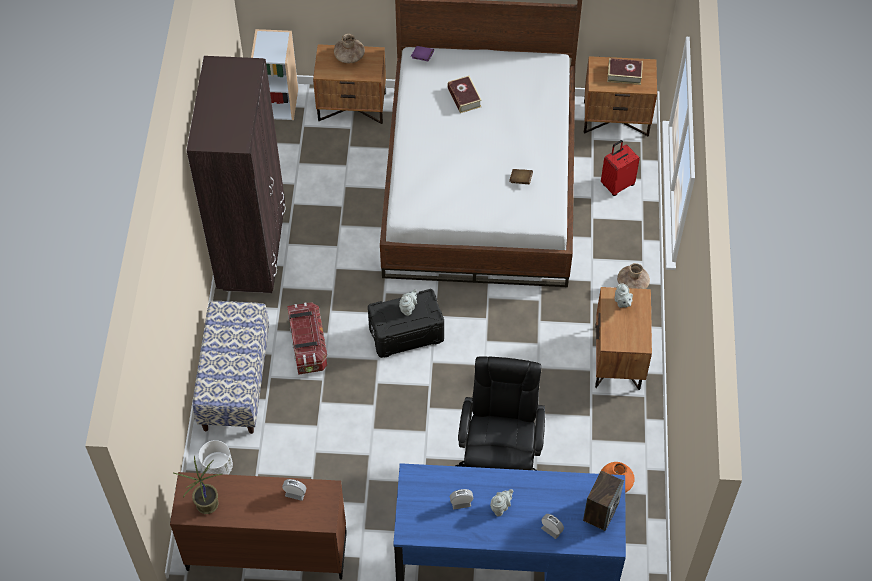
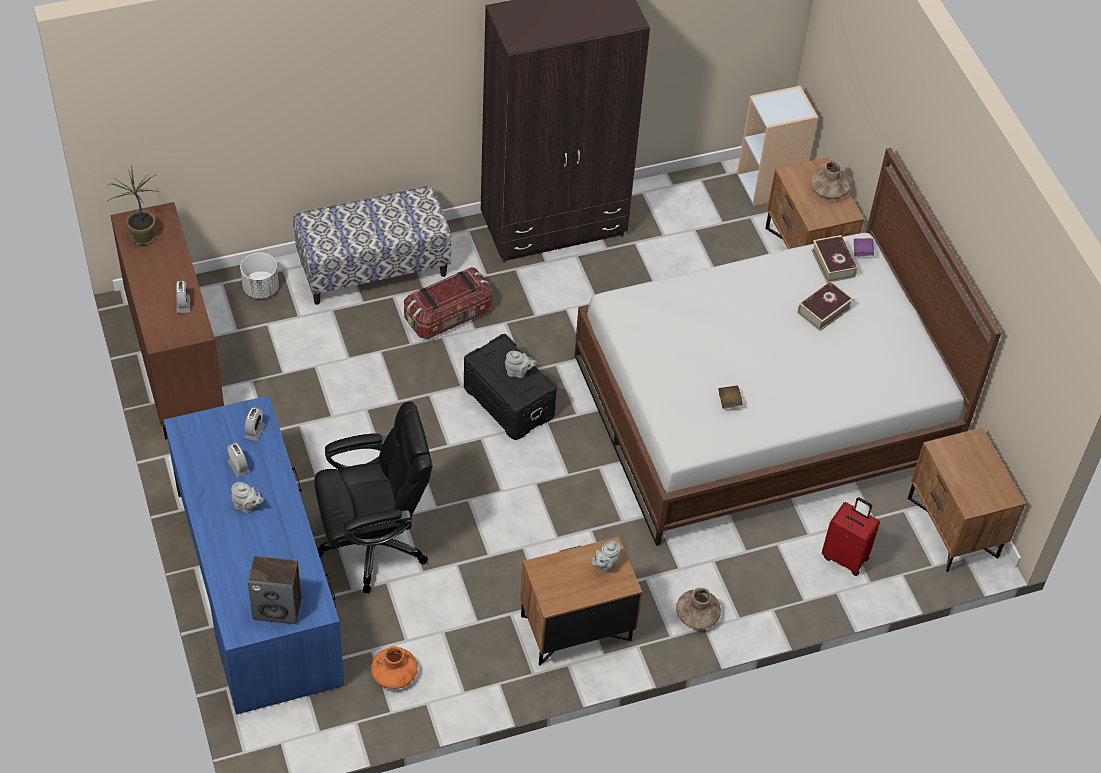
camera: 65 degrees right, 5 degrees down
(551, 530) = (235, 564): alarm clock -> alarm clock (254, 431)
(624, 74) = (975, 474): book -> book (833, 263)

